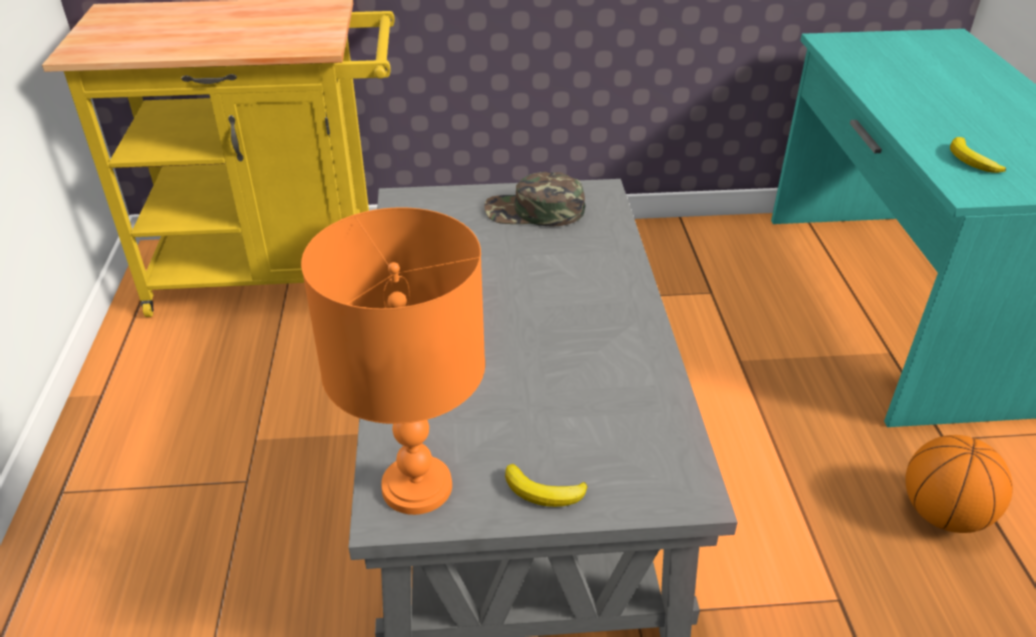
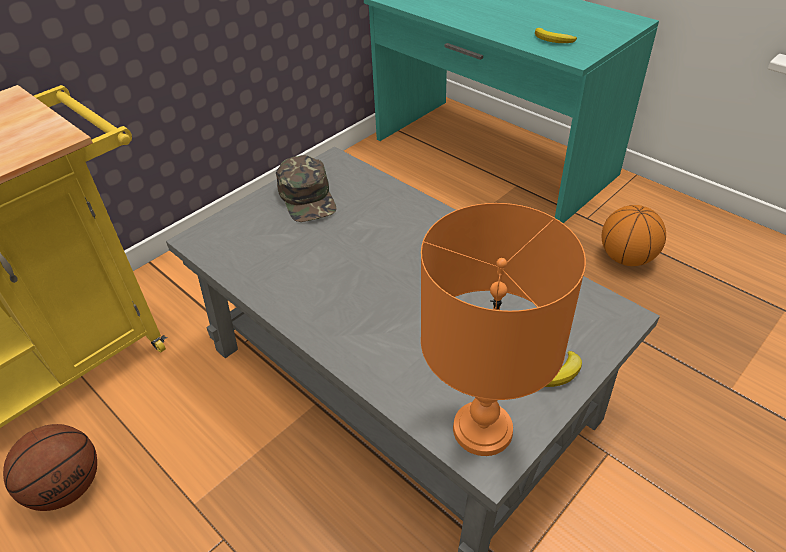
camera: 40 degrees left, 5 degrees up
(196, 365) = (68, 486): none -> basketball
(534, 211) = (308, 197): green cap -> green cap turned 75 degrees counterclockwise

